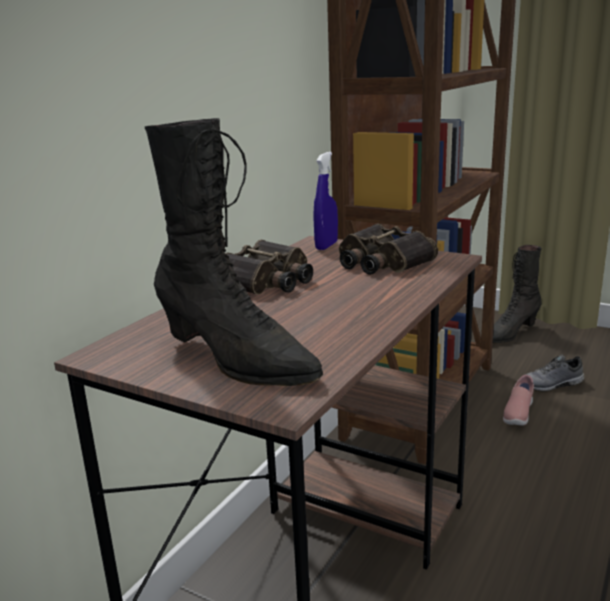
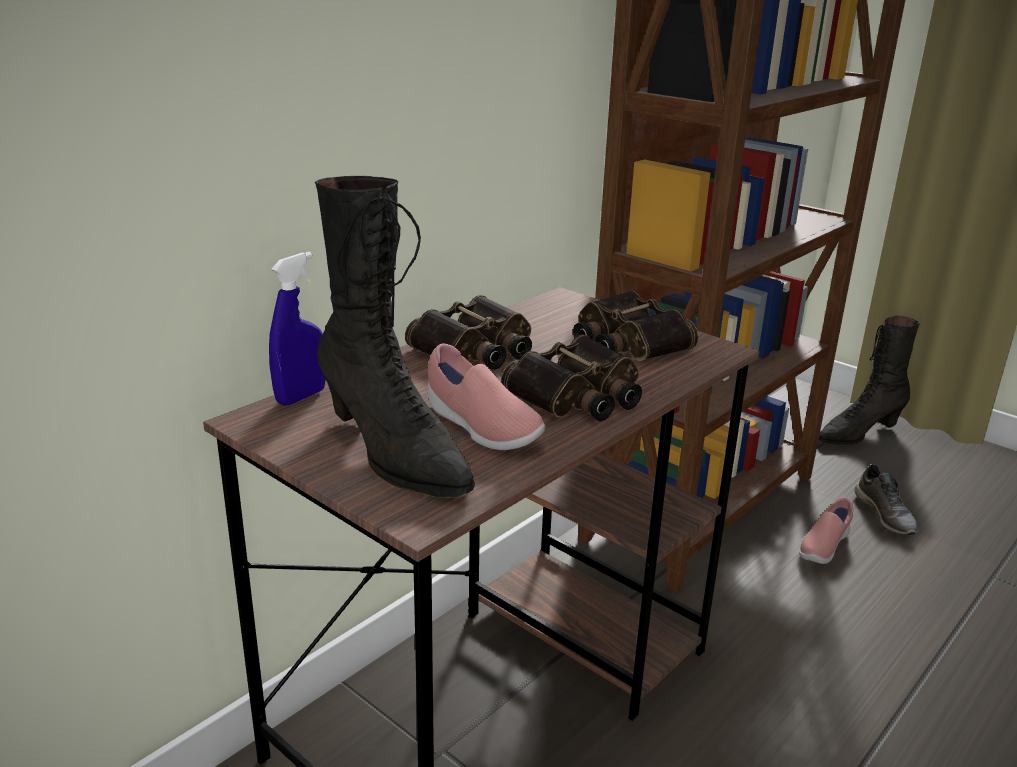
camera: 10 degrees right, 5 degrees up
(300, 332) = (480, 427): none -> pink shoe
(326, 246) = (572, 306): blue spray bottle -> blue spray bottle (301, 397)
(366, 300) = (579, 395): none -> binoculars
(551, 385) = (886, 515): grey shoe -> grey shoe turned 105 degrees counterclockwise

